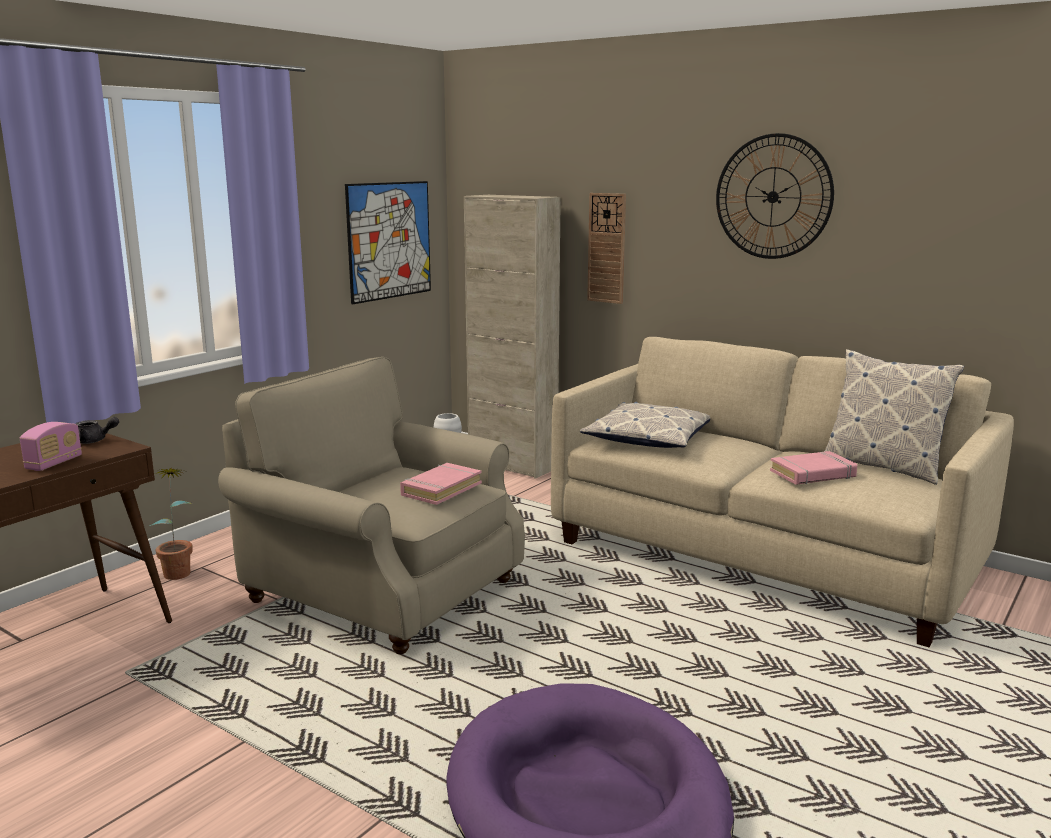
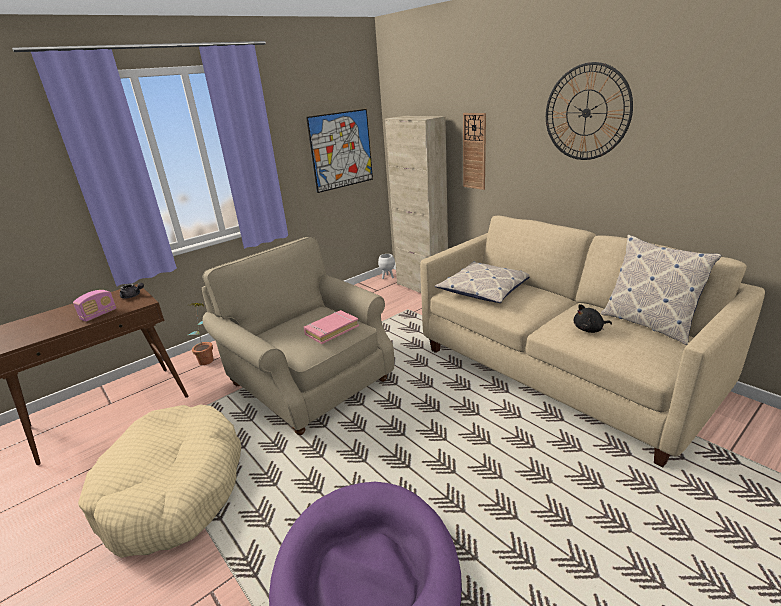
camera: 15 degrees right, 10 degrees up
(218, 737) = (174, 490): none -> beige dog bed
(813, 474) = (589, 329): pink book -> black plush toy

